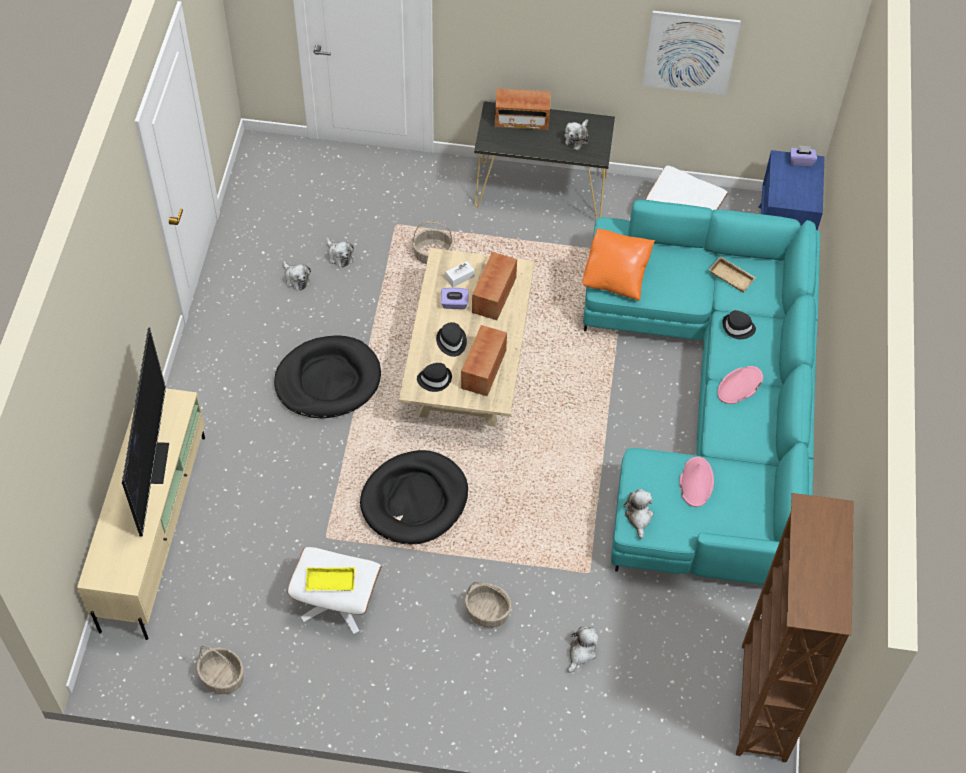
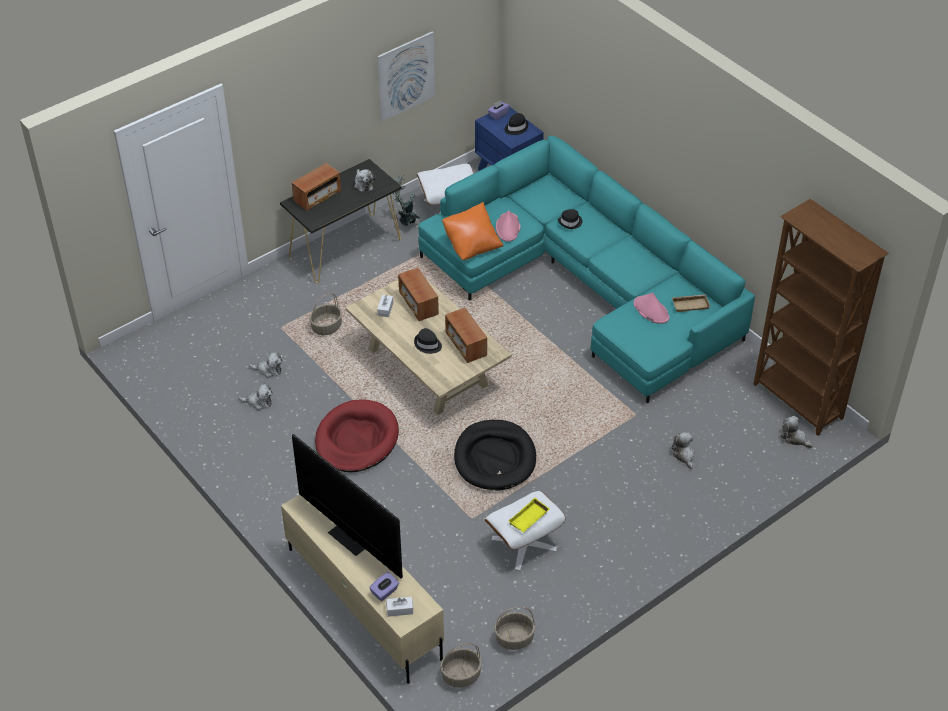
camera: 45 degrees left, 10 degrees down
(107, 563) = (400, 609): none -> white tissue box
(328, 380) = (356, 439): black dog bed -> red dog bed
(434, 379) = (445, 370): black hat -> black hat (516, 127)
(454, 304) = (402, 324): purple tissue box -> purple tissue box (384, 592)
(488, 612) = (611, 478): basket -> basket (461, 674)
(626, 207) = (406, 221): none -> potted plant
(638, 517) = (645, 350): plush toy -> plush toy (794, 438)
(732, 276) = (533, 200): beige tray -> beige tray (690, 304)
(739, 385) = (609, 249): pink hat -> pink hat (508, 228)

